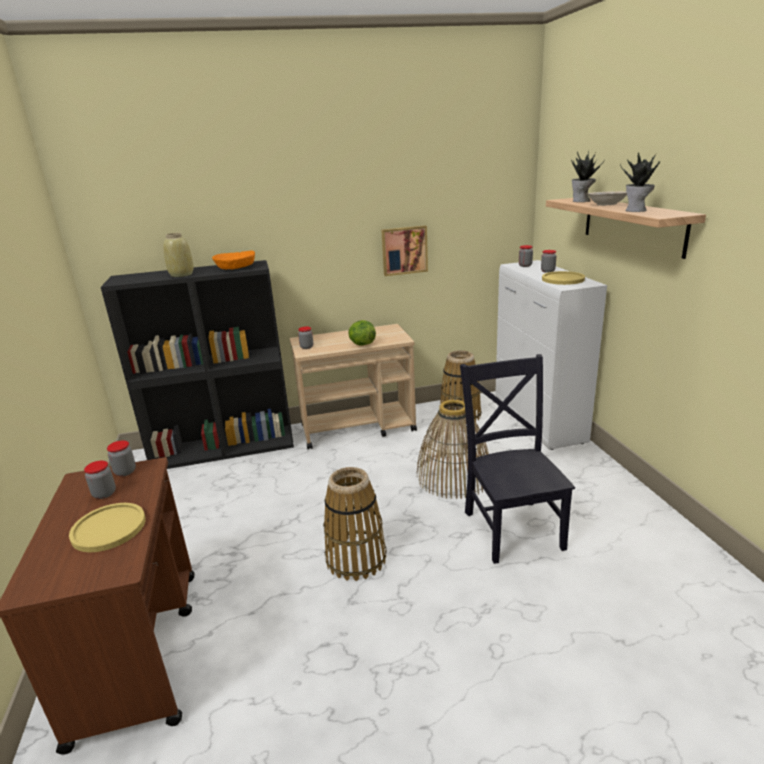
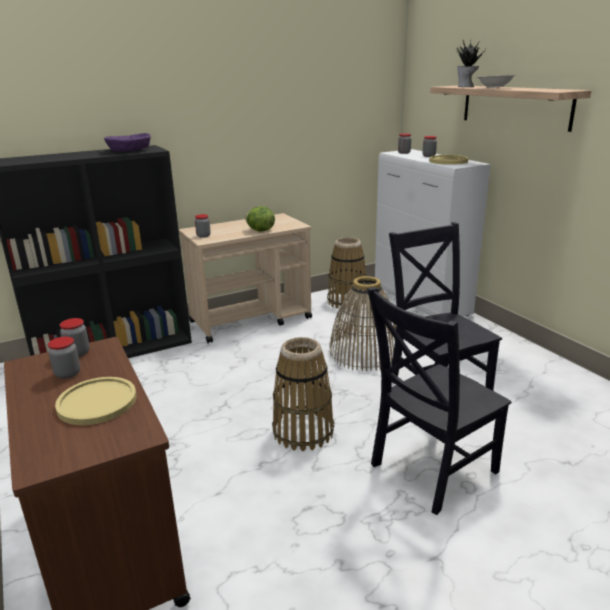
camera: 15 degrees left, 0 degrees up
(181, 274) = (72, 157): beige vase -> none
(235, 268) = (129, 150): orange bowl -> purple bowl
(404, 250) = (289, 138): picture -> none
(463, 624) = (430, 470): none -> black chair
(637, 210) = (529, 89): potted plant -> none

